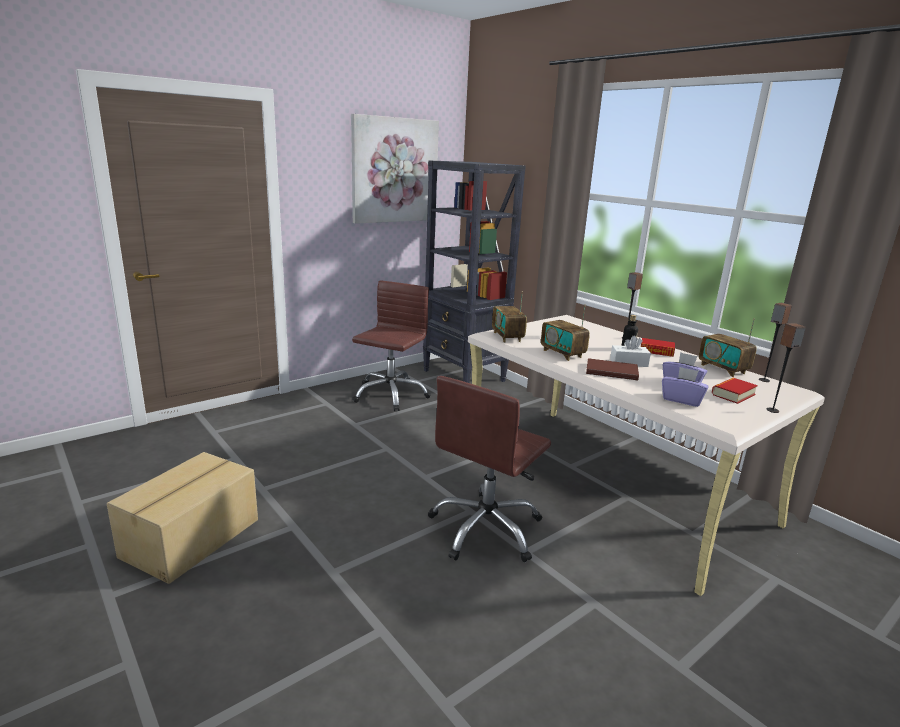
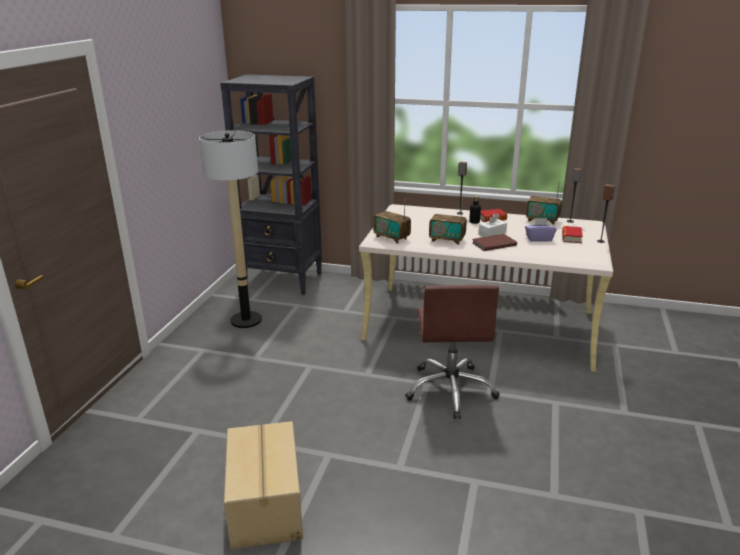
camera: 35 degrees left, 5 degrees up
(390, 394) = (246, 320): brown office chair -> floor lamp
(395, 170) = (187, 98): picture -> none
(682, 400) = (555, 251): purple tissue box -> none

